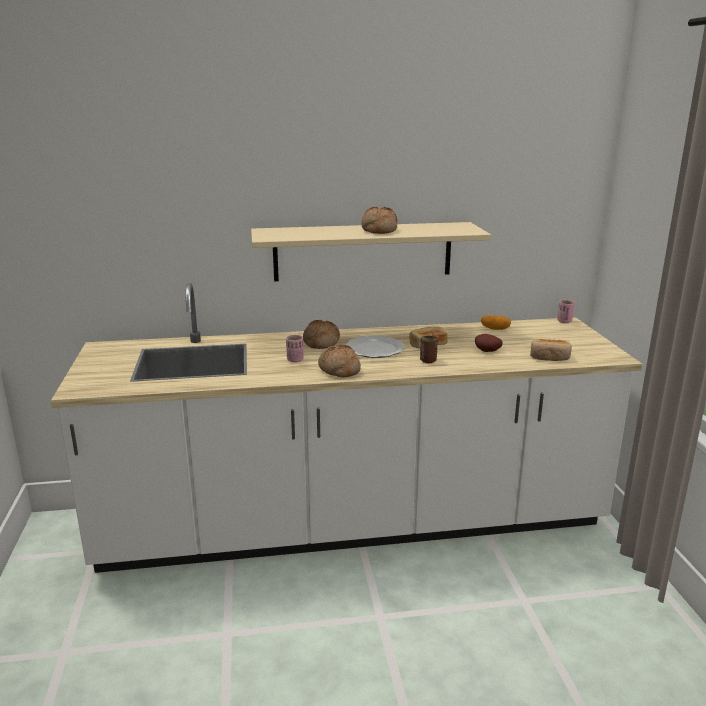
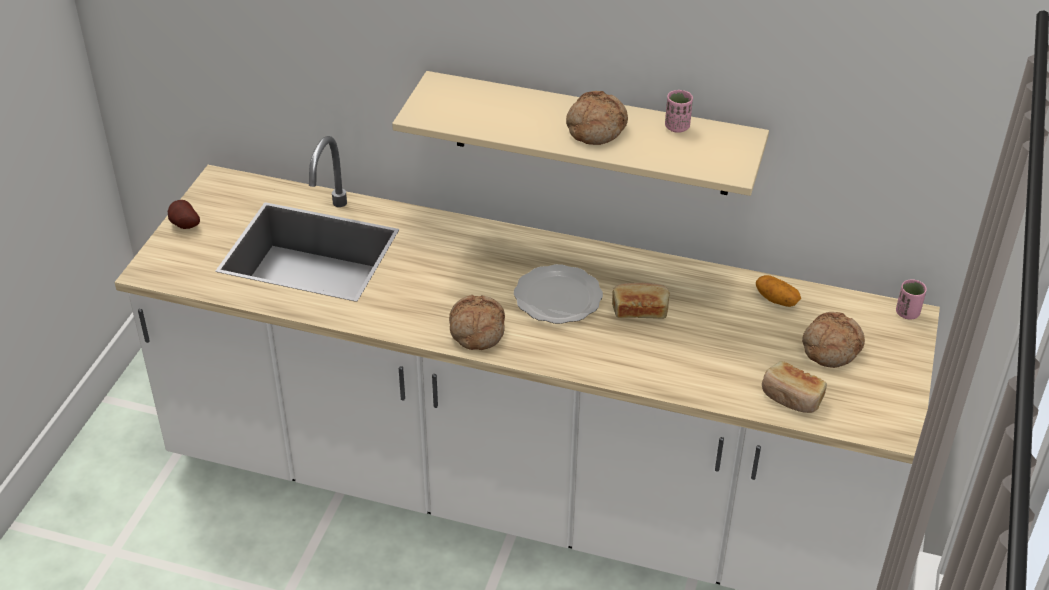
camera: 25 degrees right, 20 degrees up
(295, 360) = (436, 288): pink cup -> pink cup (677, 127)
(320, 342) = (497, 257): bread -> bread (830, 347)
(428, 361) = (610, 348): brown cup -> none
(487, 351) = (712, 353): potato -> potato (184, 225)

